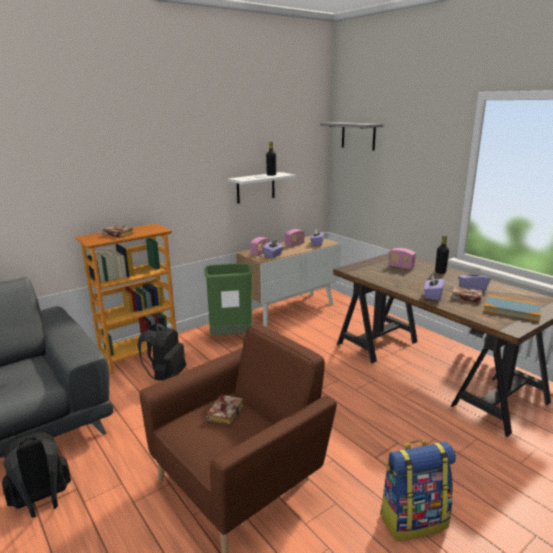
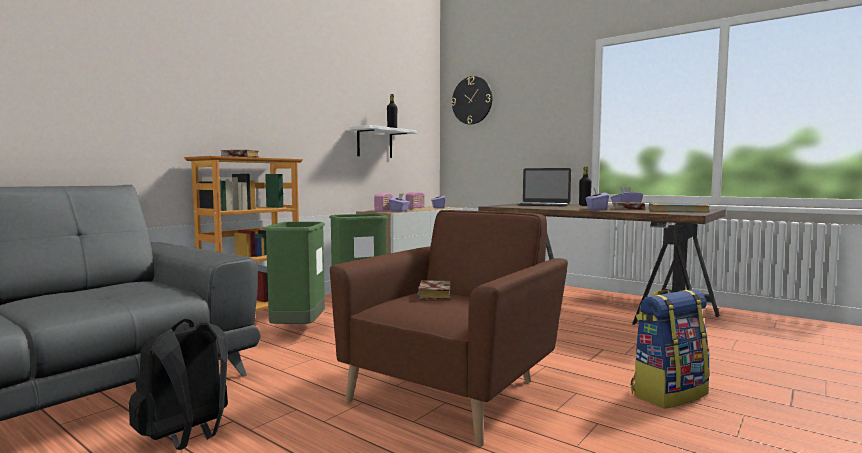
camera: 15 degrees left, 15 degrees down
(166, 377) = (298, 331): black backpack -> green trash can
(358, 136) = (472, 100): grey shelf -> wall clock
(401, 267) = (544, 205): radio -> laptop

